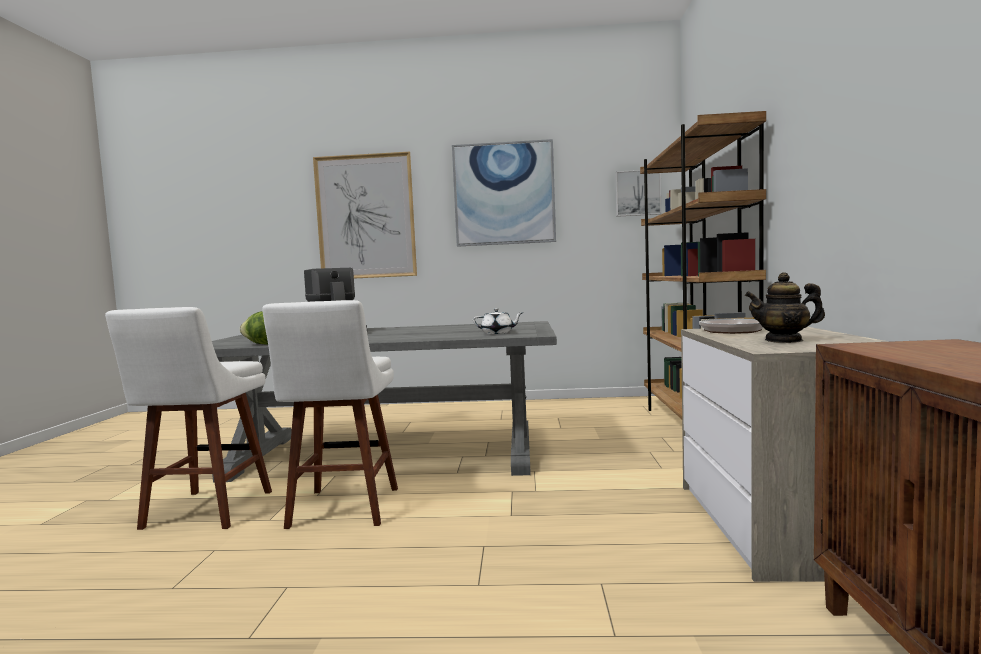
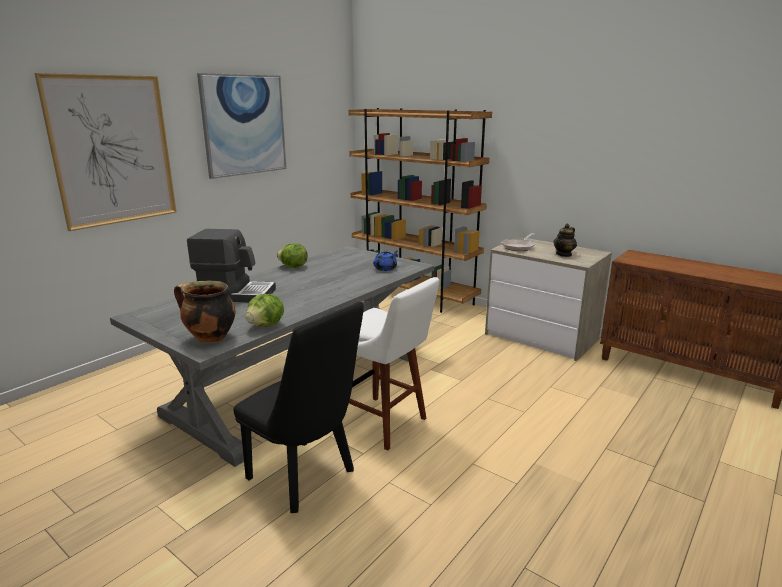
camera: 55 degrees left, 15 degrees up
(205, 512) = (307, 478): white stool -> black chair
(222, 344) = (209, 338): none -> cooking pot
(439, 326) = (293, 267): none -> lettuce
(498, 333) = (385, 268): white teapot -> blue teapot
(637, 193) = (332, 126): picture -> none

